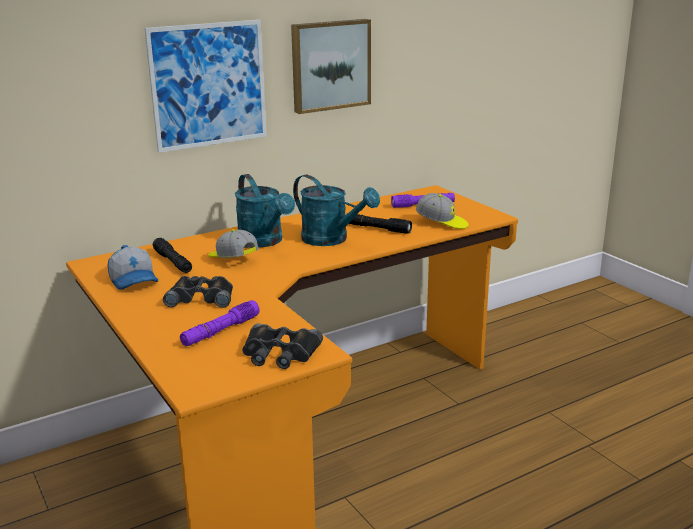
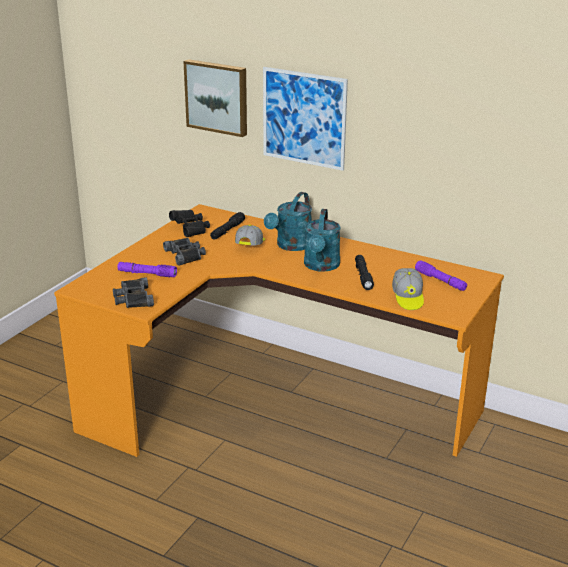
camera: 60 degrees right, 5 degrees up
(134, 280) = (191, 230): cap -> black binoculars
(330, 65) = (406, 130): picture -> picture (217, 97)

